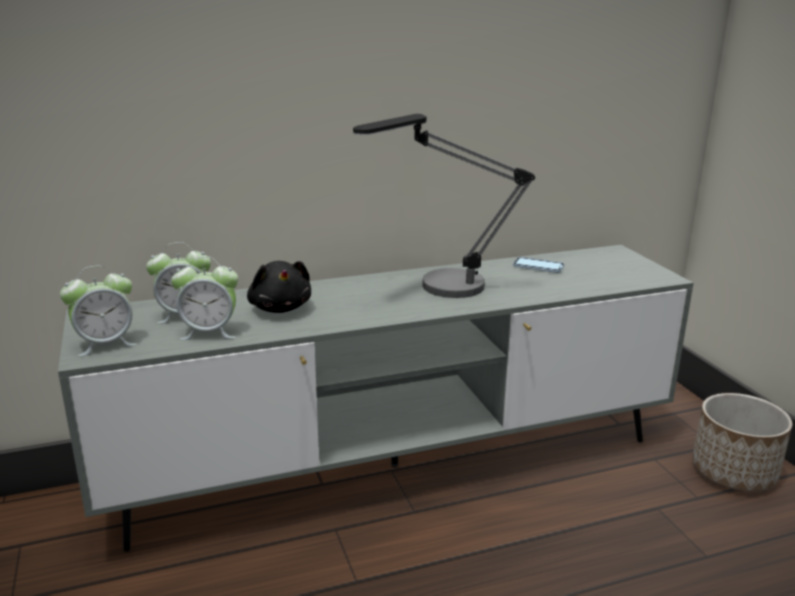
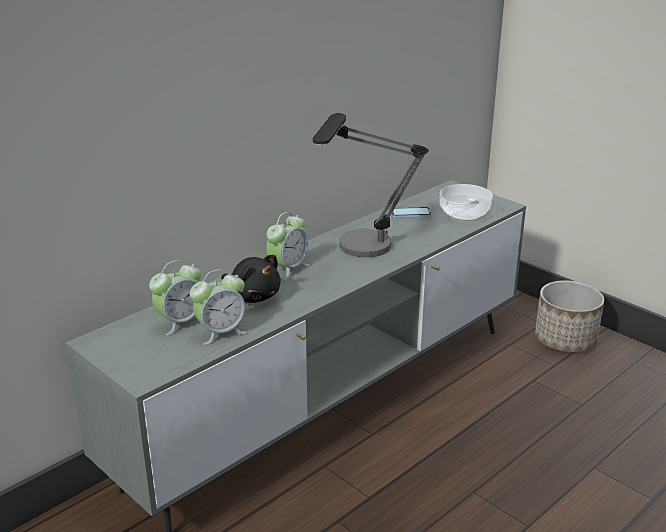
camera: 25 degrees left, 5 degrees up
(105, 344) = (146, 364): alarm clock -> alarm clock (288, 269)
(604, 278) = (465, 214): none -> bowl

